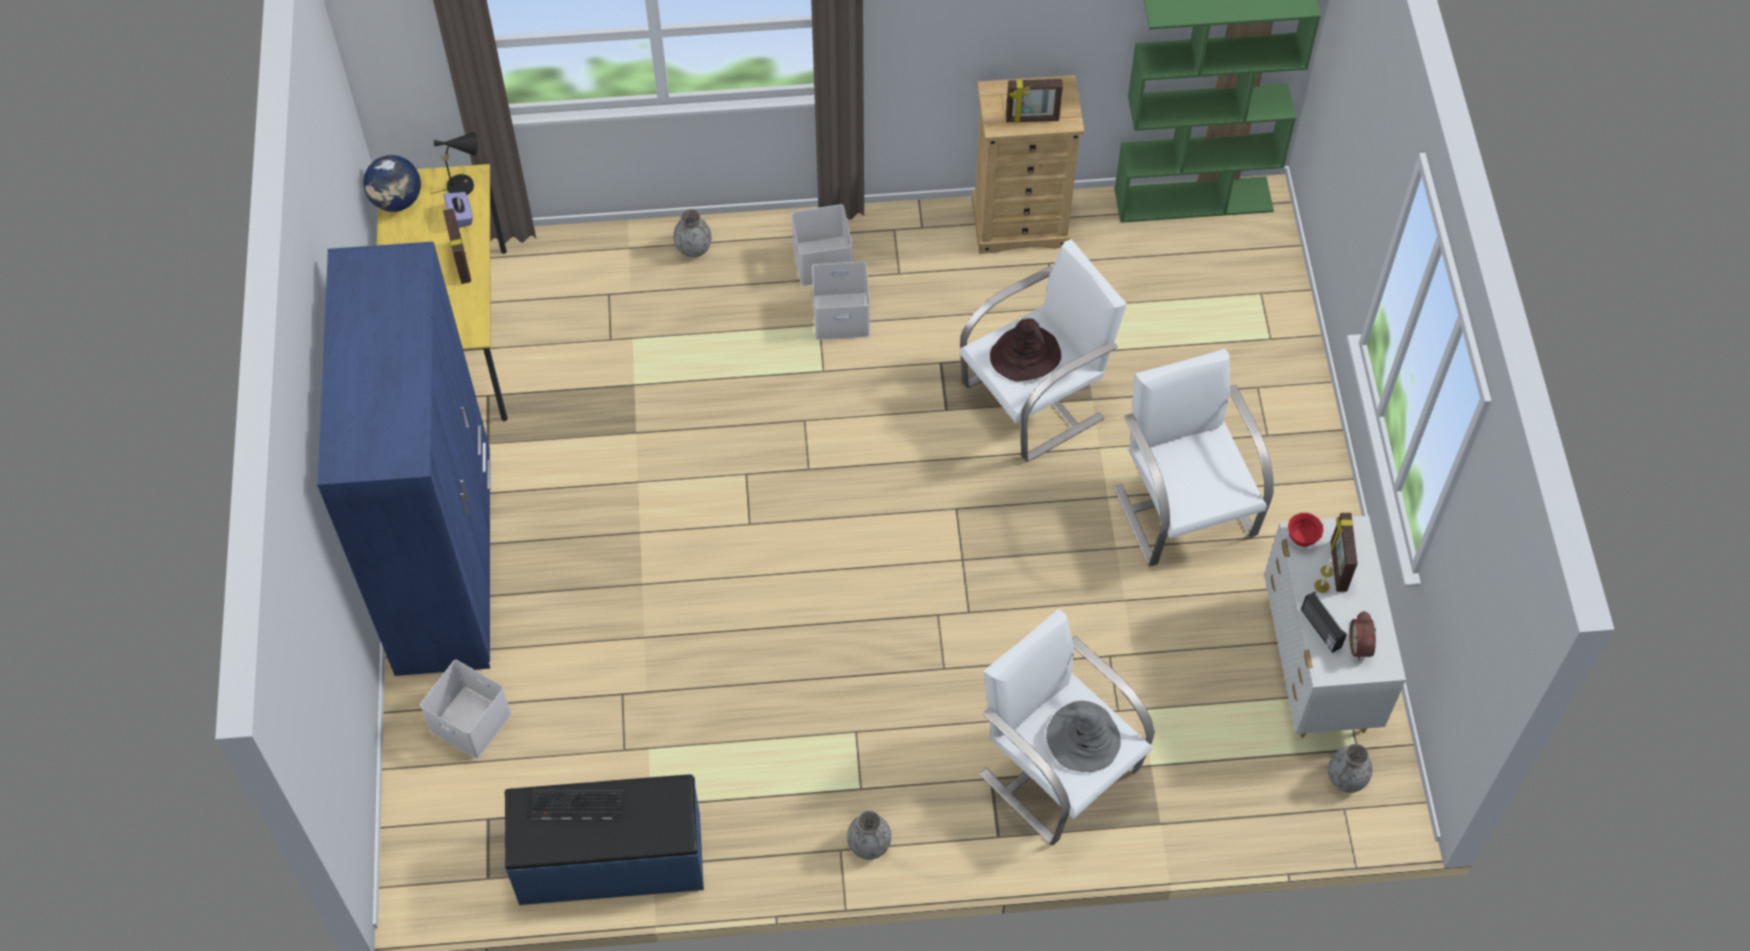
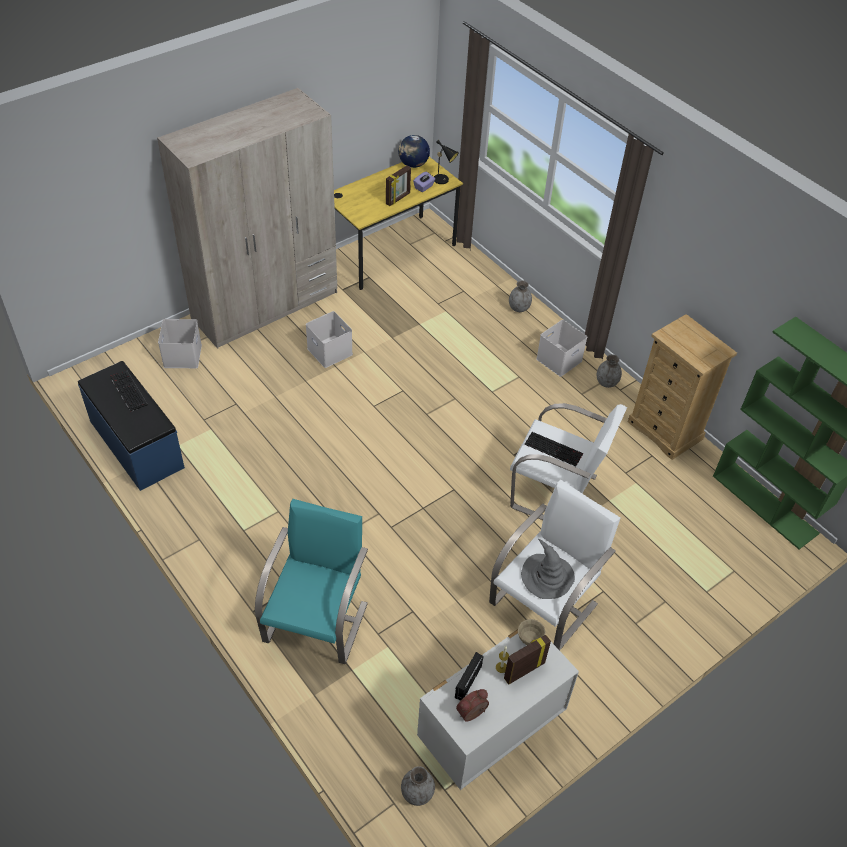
camera: 55 degrees right, 10 degrees down
(445, 561) = (266, 305): blue wardrobe -> beige wardrobe
(842, 315) = (533, 383): white storage box -> white storage box (331, 351)
(869, 845) = (210, 551): grey vase -> grey vase (607, 382)
(1025, 355) = (554, 449): brown hat -> keyboard
(1032, 119) = (685, 347): picture frame -> none
(1058, 770) = (316, 621): white armchair -> turquoise armchair
(1083, 738) = (313, 597): grey hat -> grey hat (547, 577)
(1302, 538) = (529, 639): red bowl -> beige bowl

